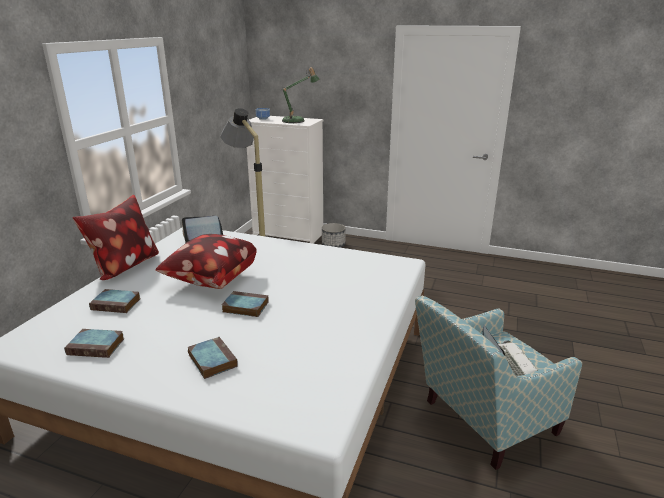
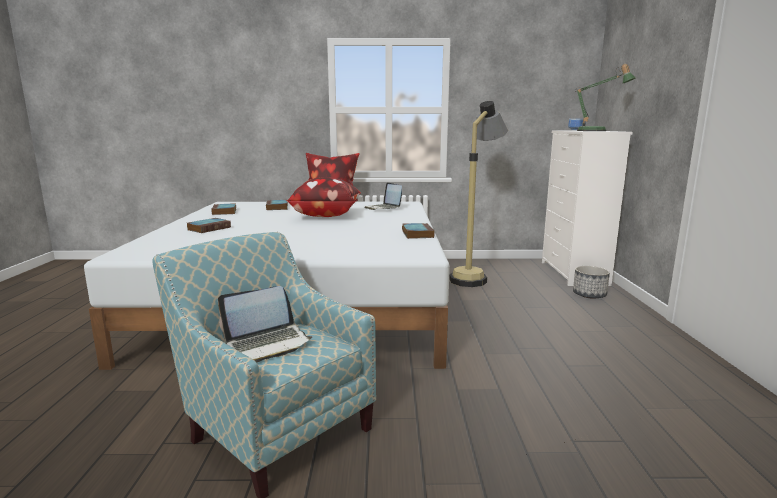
camera: 70 degrees right, 10 degrees down
(244, 307) = (287, 225): book -> book (417, 234)

